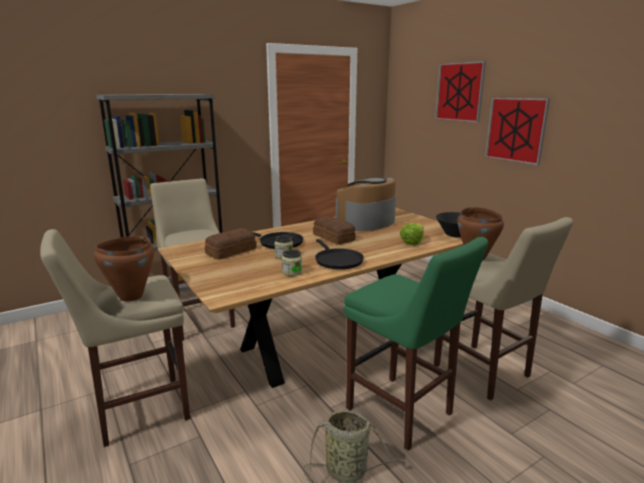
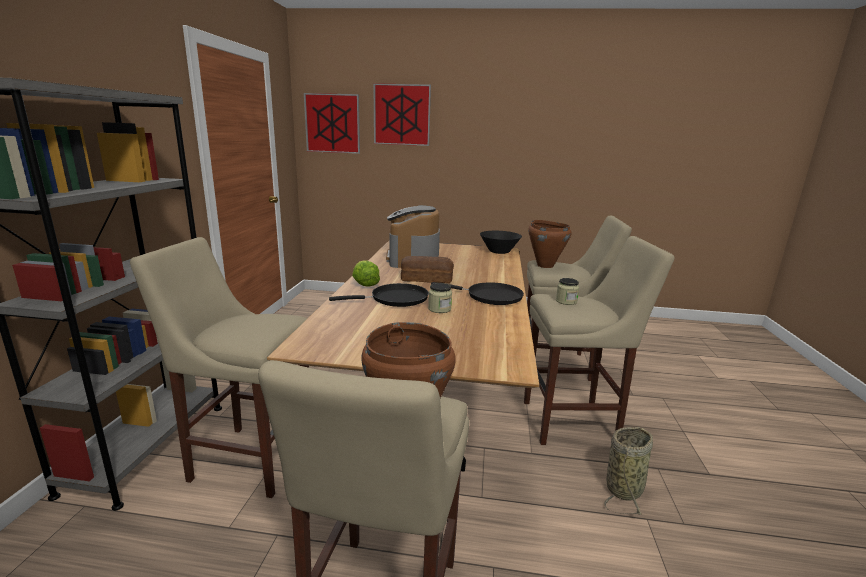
camera: 50 degrees left, 0 degrees up
(230, 251) = (375, 324): bread -> none
(292, 272) = (491, 319): jar -> jar (566, 301)
(403, 413) = (574, 422): green stool -> beige stool
(412, 242) = (490, 264): lettuce -> lettuce (365, 283)
(516, 130) = (470, 152): picture -> picture (332, 123)

